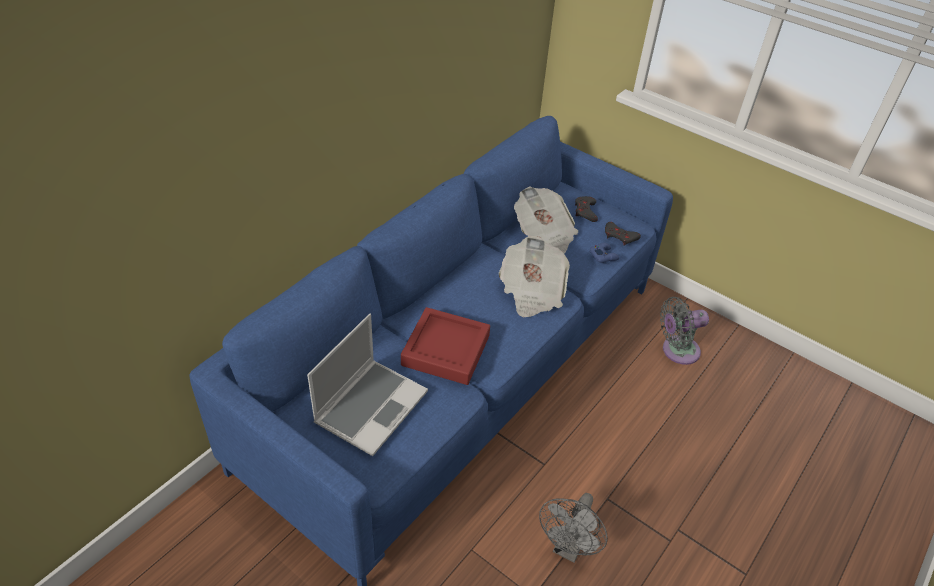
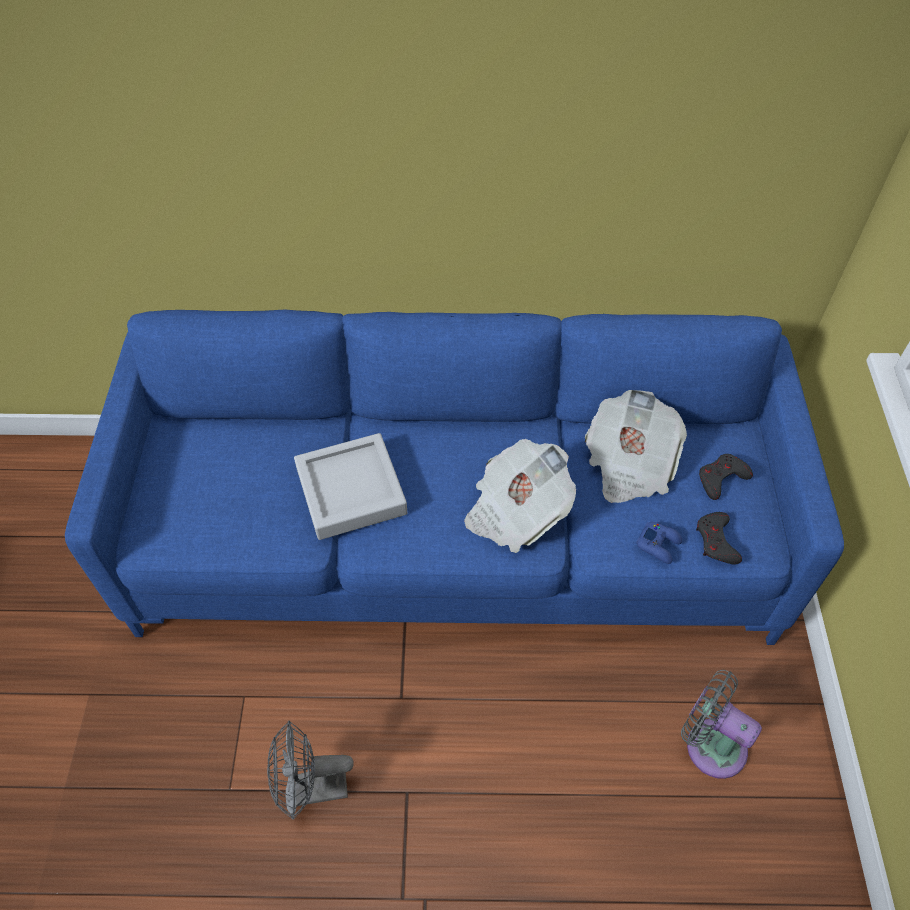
camera: 55 degrees right, 10 degrees up
(371, 406) = (224, 480): laptop -> none
(446, 350) = (351, 491): red tray -> grey tray

